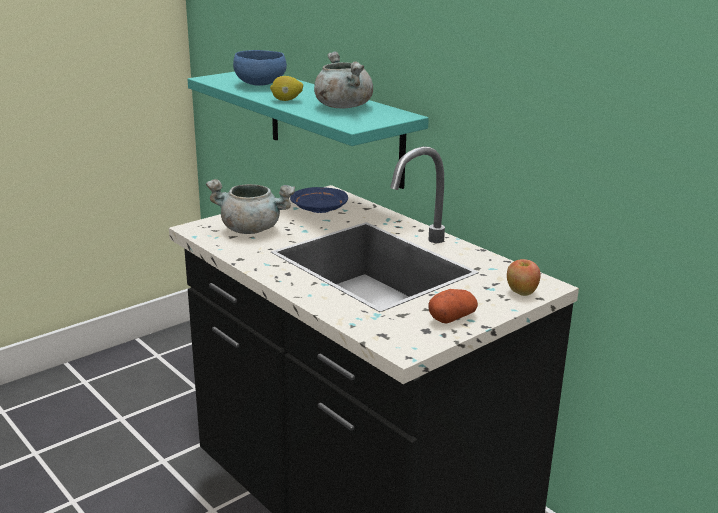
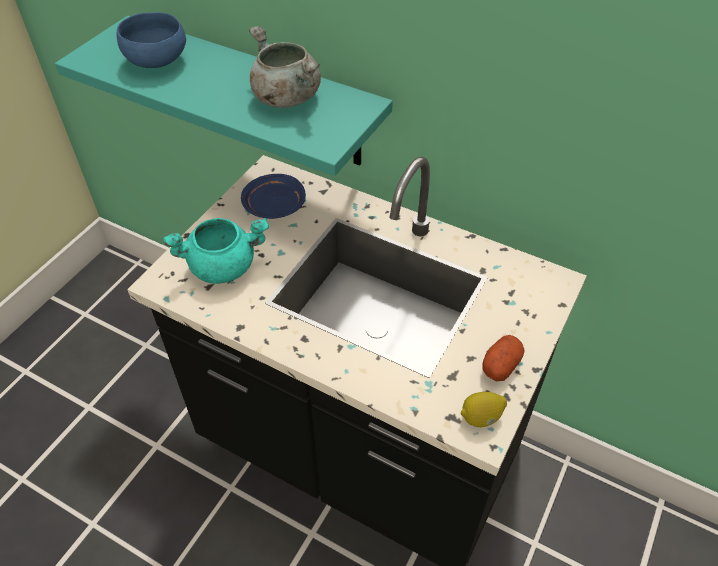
camera: 20 degrees left, 25 degrees up
(252, 229) = (223, 266): grey cooking pot -> turquoise cooking pot
(286, 100) = (212, 97): lemon -> lemon (481, 418)
(521, 292) = (541, 300): apple -> none

